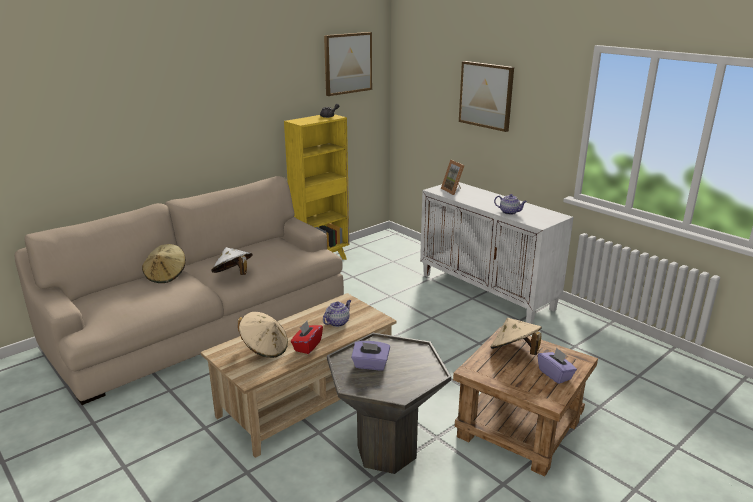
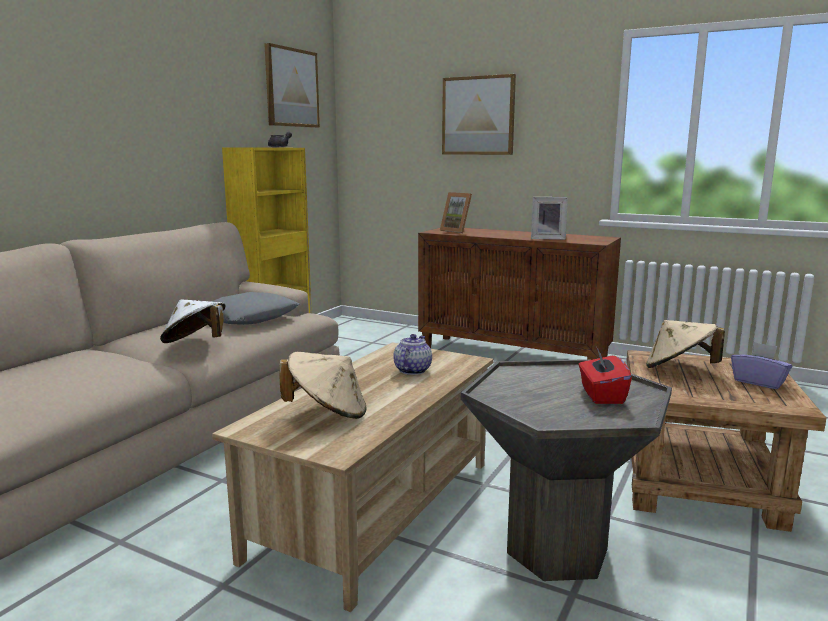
camera: 20 degrees left, 10 degrees down
(166, 275) = (75, 355): beige hat -> none
(279, 252) = (249, 317): none -> grey pillow
(307, 346) = (395, 400): red tissue box -> red tissue box (601, 395)
(370, 365) = (539, 394): purple tissue box -> none
(487, 291) = (513, 355): white cabinet -> brown cabinet
(509, 212) = (548, 238): teapot -> picture frame

